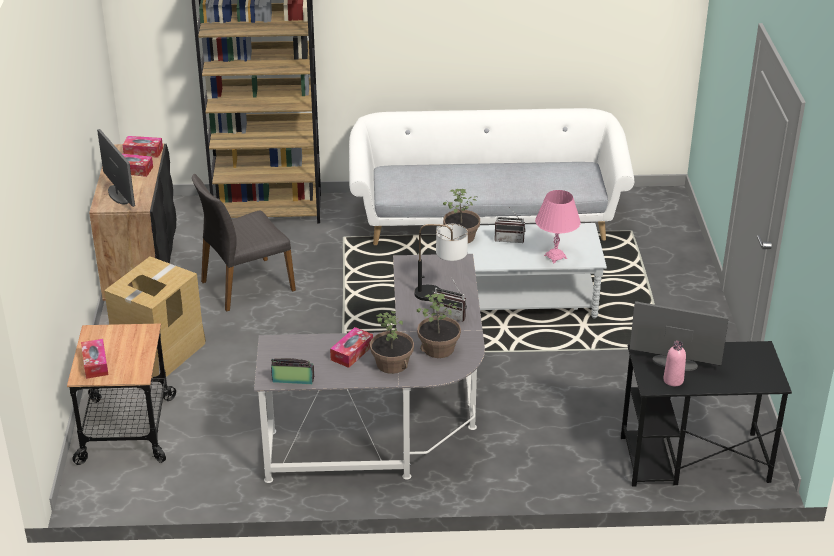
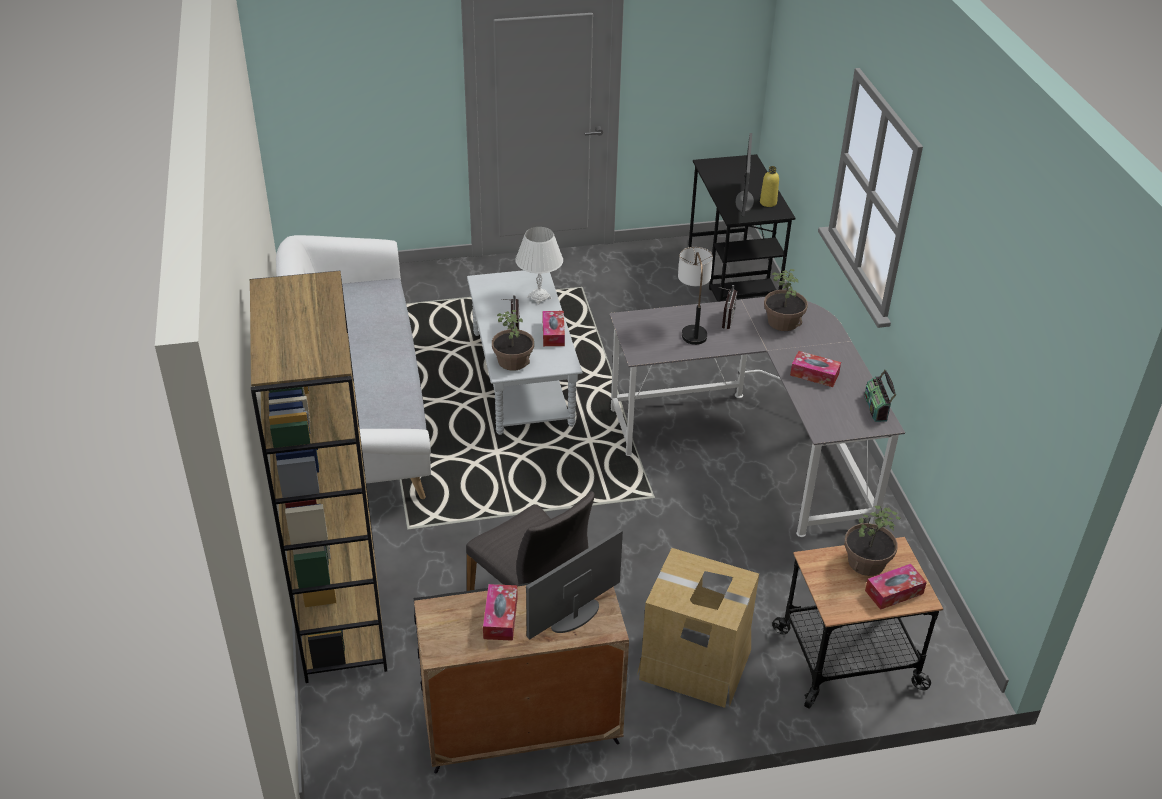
camera: 100 degrees left, 5 degrees up
(143, 151) = (443, 618): tissue box -> tissue box (553, 334)
(392, 363) = (819, 347): potted plant -> potted plant (866, 562)
(555, 257) = (539, 297): pink table lamp -> white table lamp
(673, 380) = (768, 203): pink bottle -> yellow bottle

